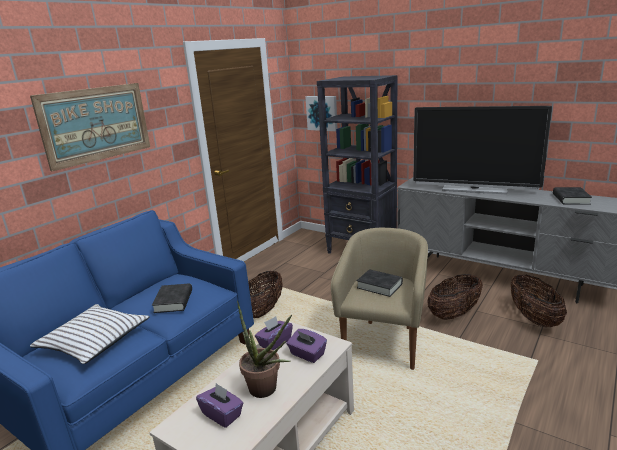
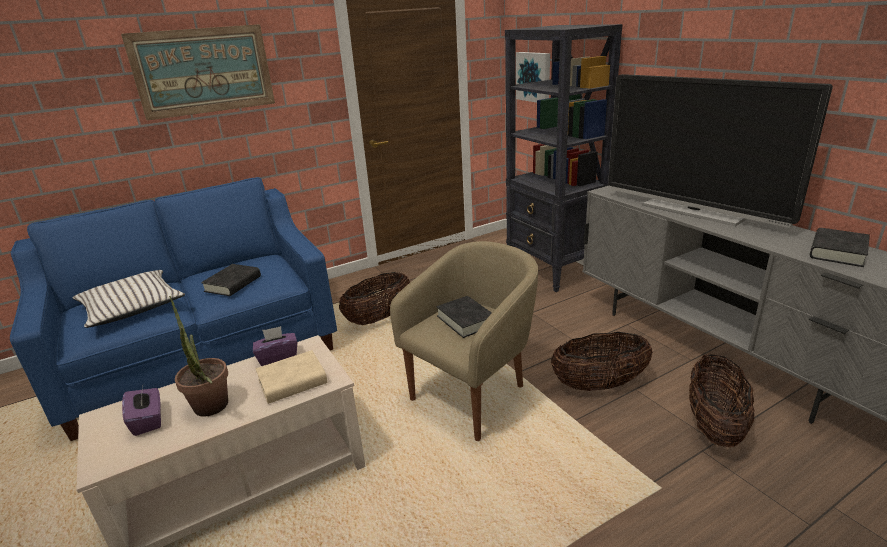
camera: 25 degrees right, 5 degrees up
(307, 354) = (292, 382): purple tissue box -> beige book

